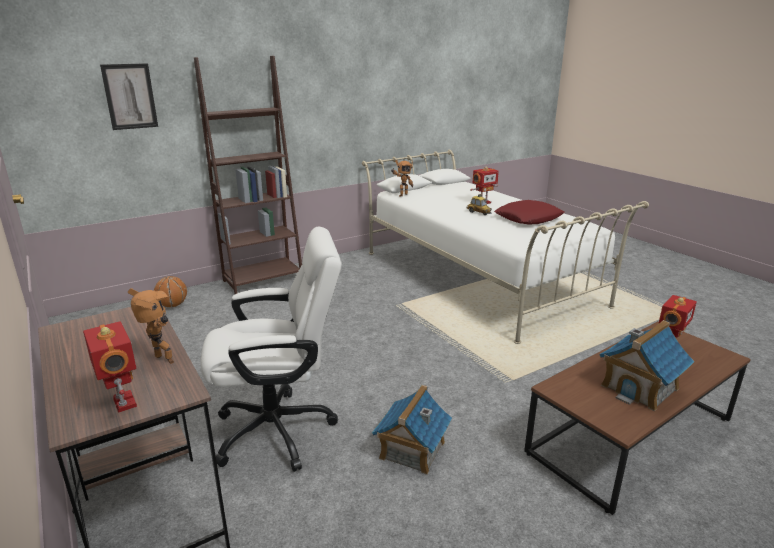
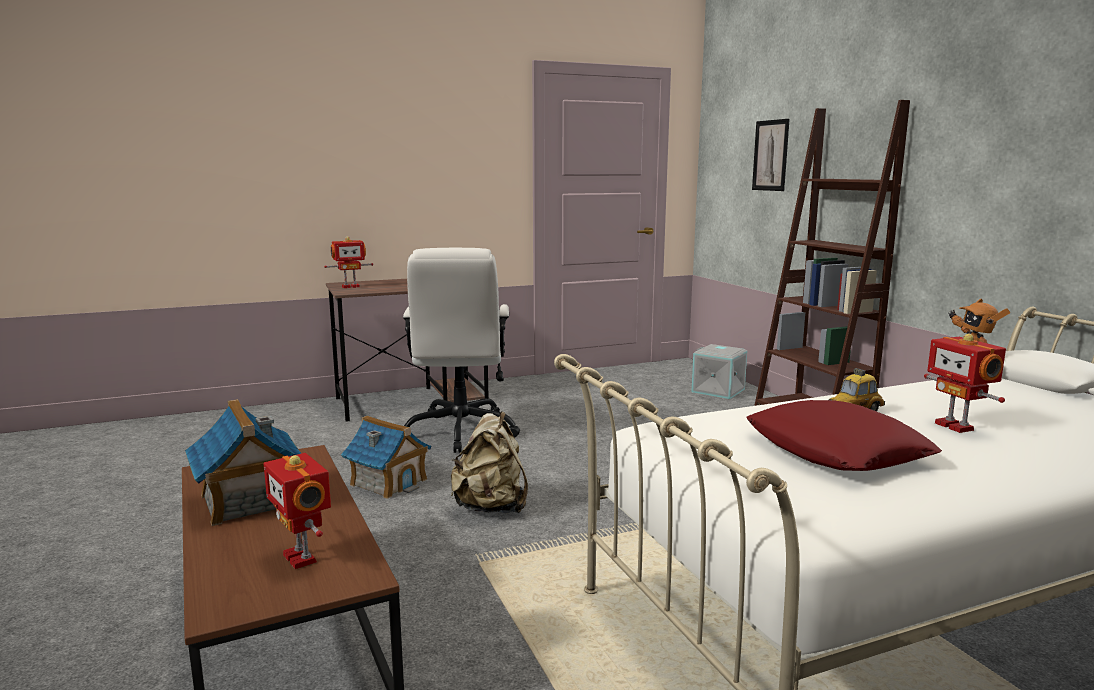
camera: 100 degrees right, 10 degrees down
(161, 361) = (390, 289): toy robot -> none
(172, 305) = (719, 390): basketball -> grey storage box
(437, 387) = (491, 507): none -> beige backpack

